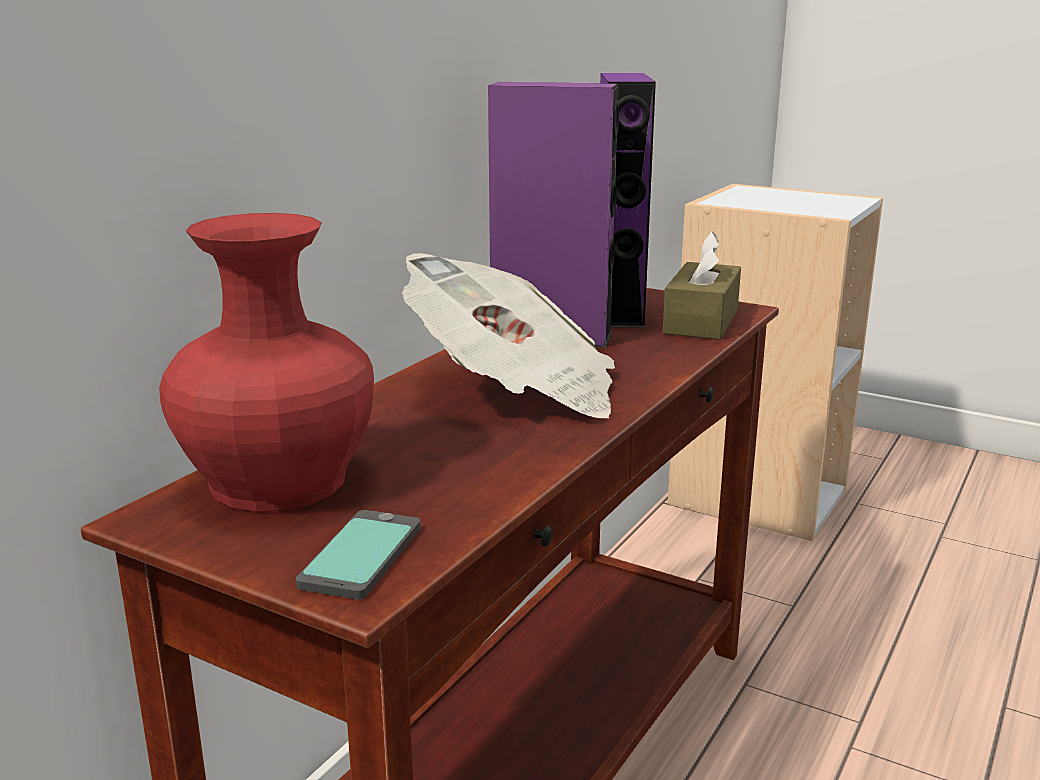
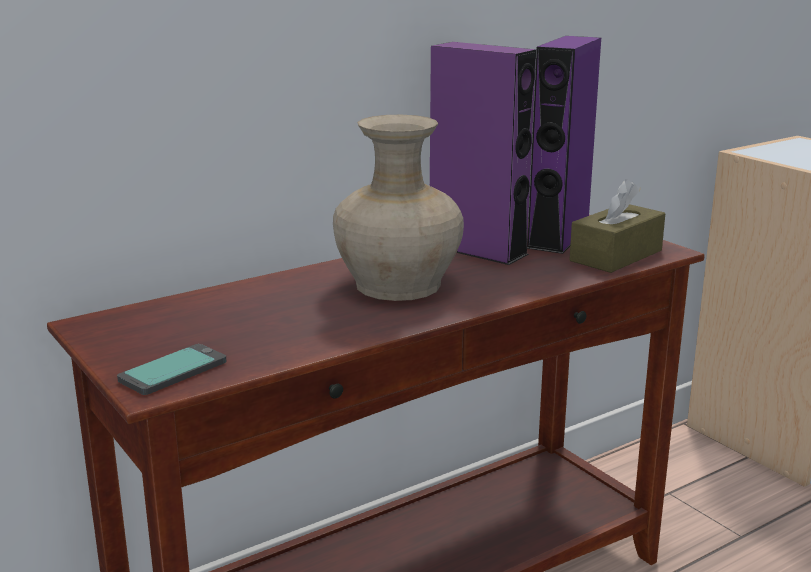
camera: 25 degrees right, 0 degrees up
(281, 480) = (180, 317): red vase -> none
(516, 390) = (399, 285): newspaper -> beige vase

